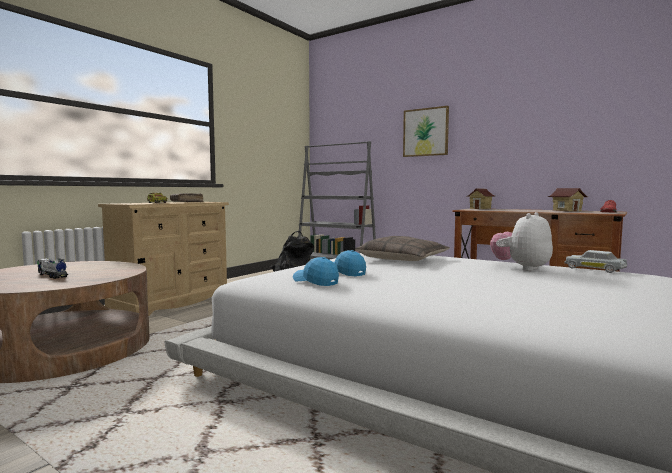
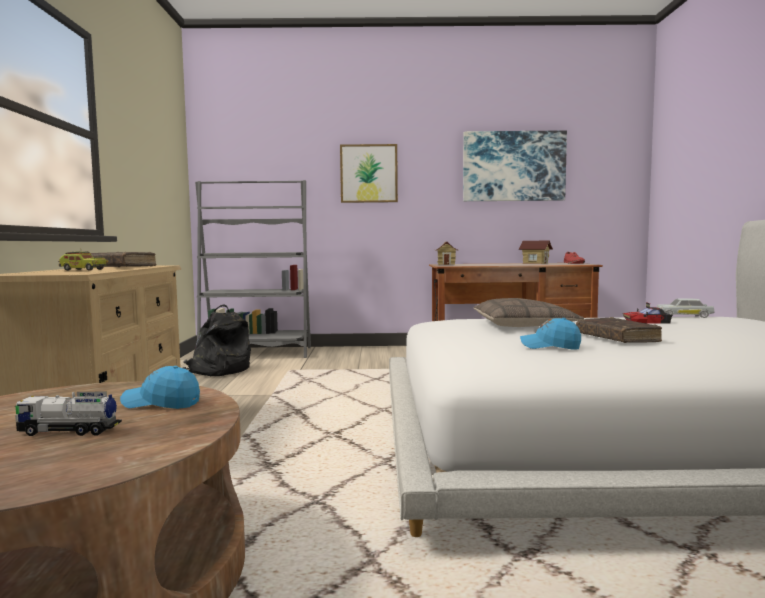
camera: 35 degrees left, 0 degrees up
(315, 281) = (572, 361): blue cap -> blue cap (161, 403)
(420, 274) = (616, 338): none -> brown book
(521, 268) = (646, 321): plush toy -> toy car
(558, 116) = (513, 166): none -> picture

